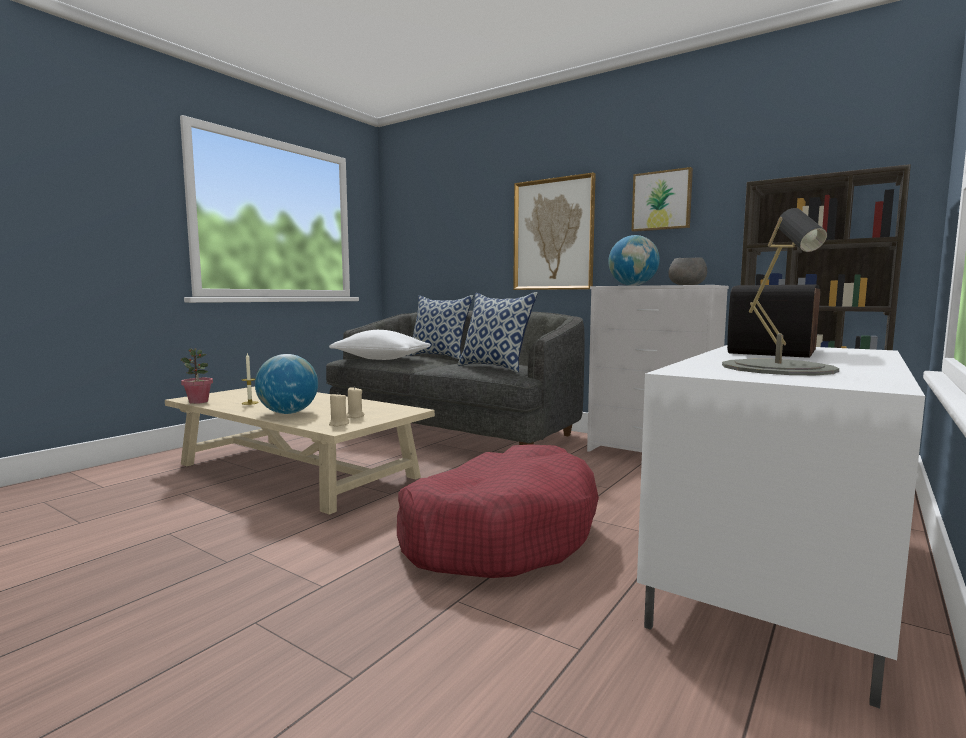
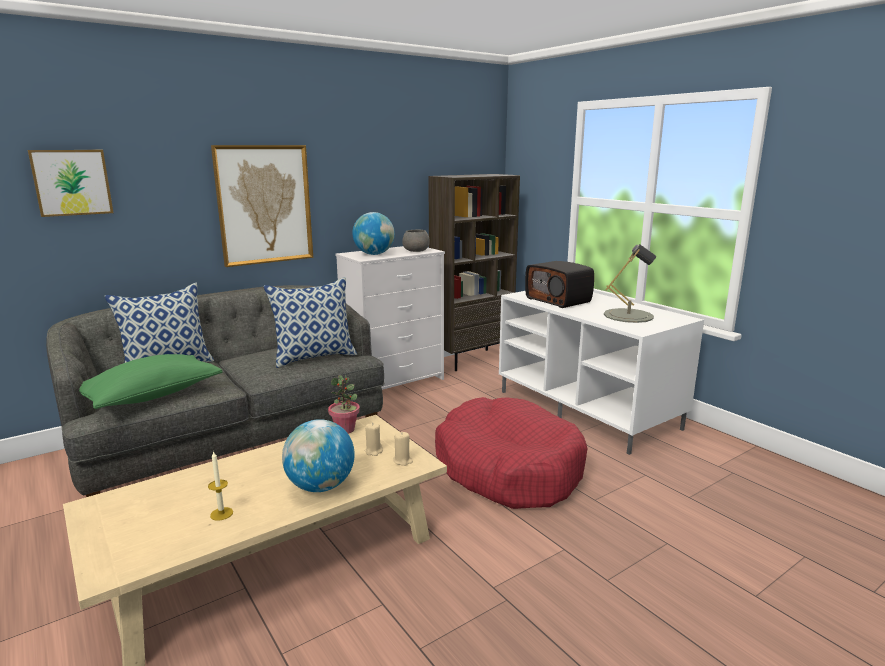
camera: 70 degrees left, 10 degrees up
(198, 402) = (156, 559): potted plant -> potted plant (345, 429)
(380, 359) = (152, 396): white pillow -> green pillow
(662, 201) = (363, 177): picture -> picture (71, 182)

